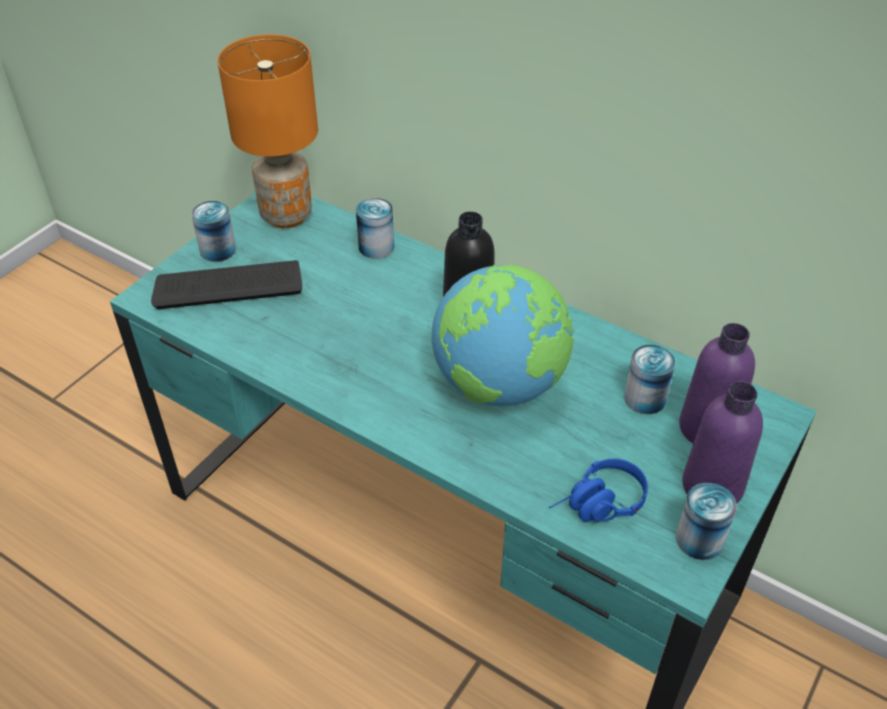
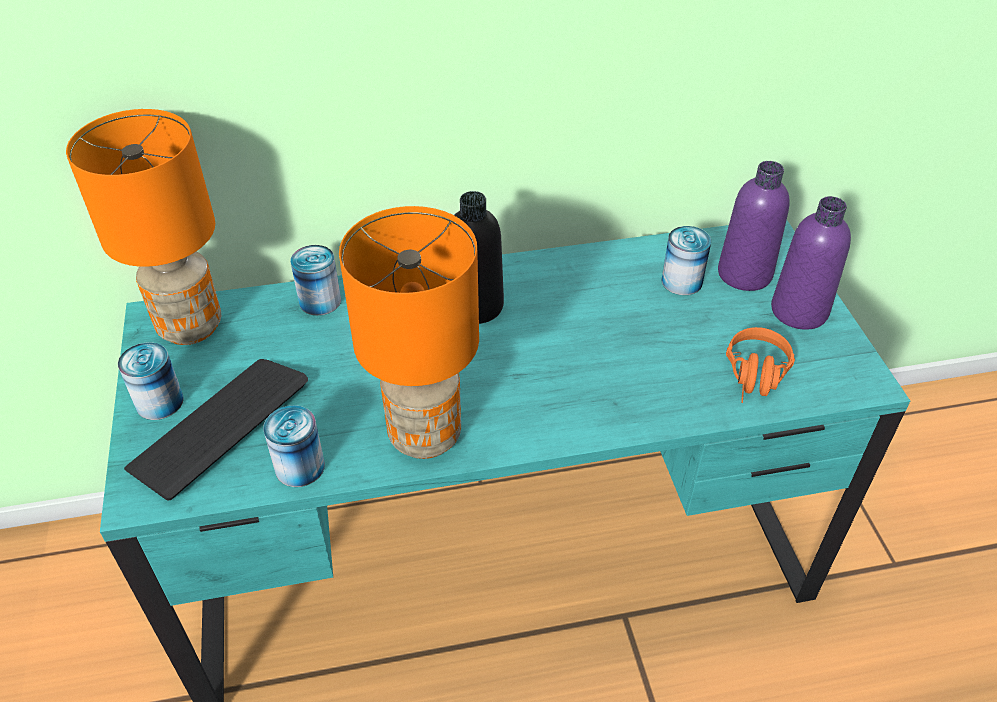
camera: 45 degrees left, 0 degrees up
(327, 373) = (425, 434): none -> orange table lamp
(500, 385) = (574, 343): globe -> none
(597, 506) = (755, 379): blue headphones -> orange headphones
(699, 539) = (839, 352): can -> can (300, 467)

